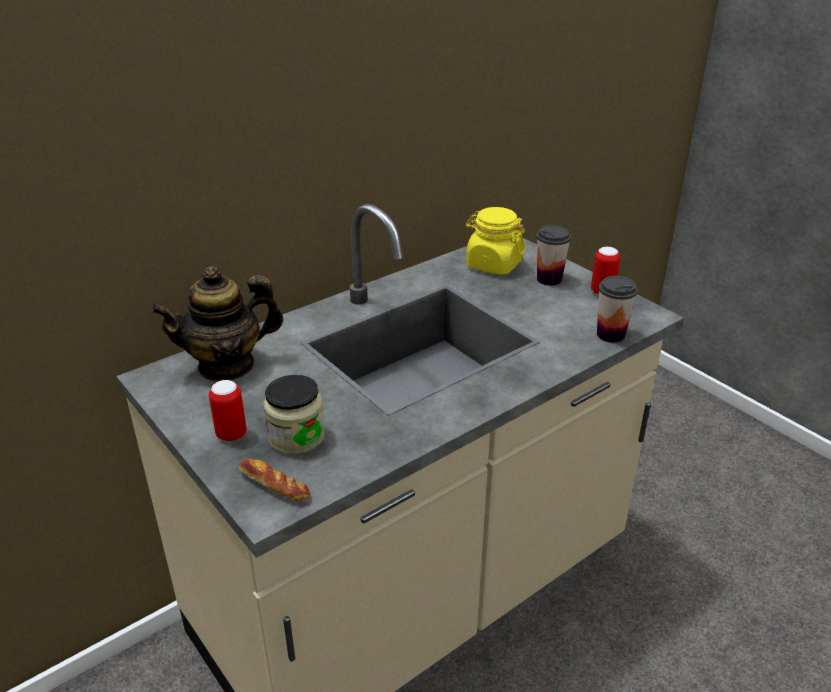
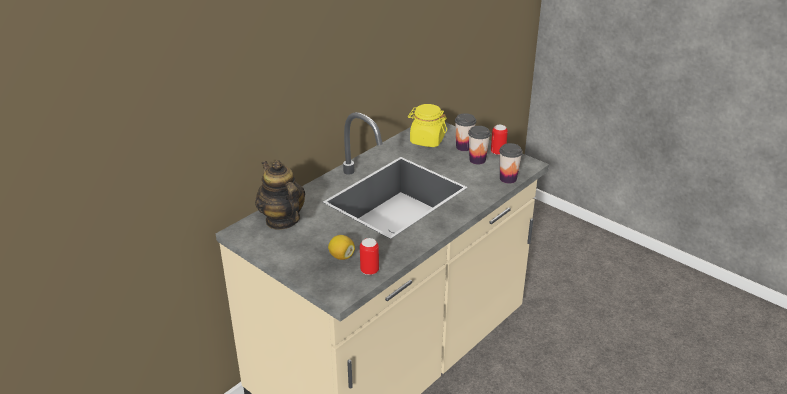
camera: 10 degrees left, 0 degrees up
(227, 365) = (282, 220): teapot -> teapot turned 90 degrees clockwise
(231, 434) = (302, 259): can -> can (369, 271)
(274, 485) = (339, 283): bread -> none
(296, 437) = (341, 256): jar -> lemon
(566, 301) = (477, 160): none -> cup

